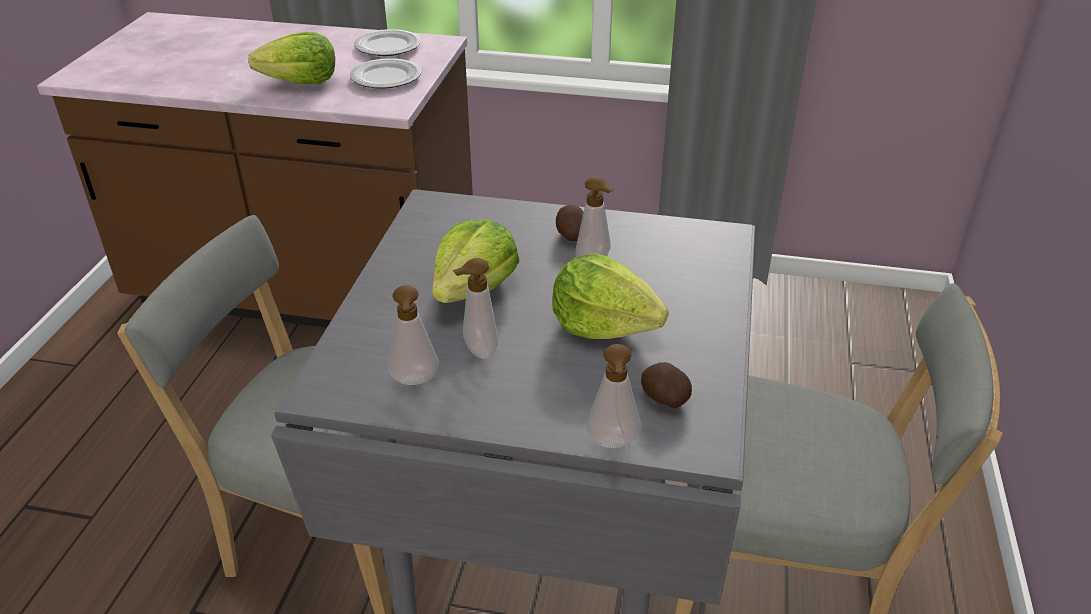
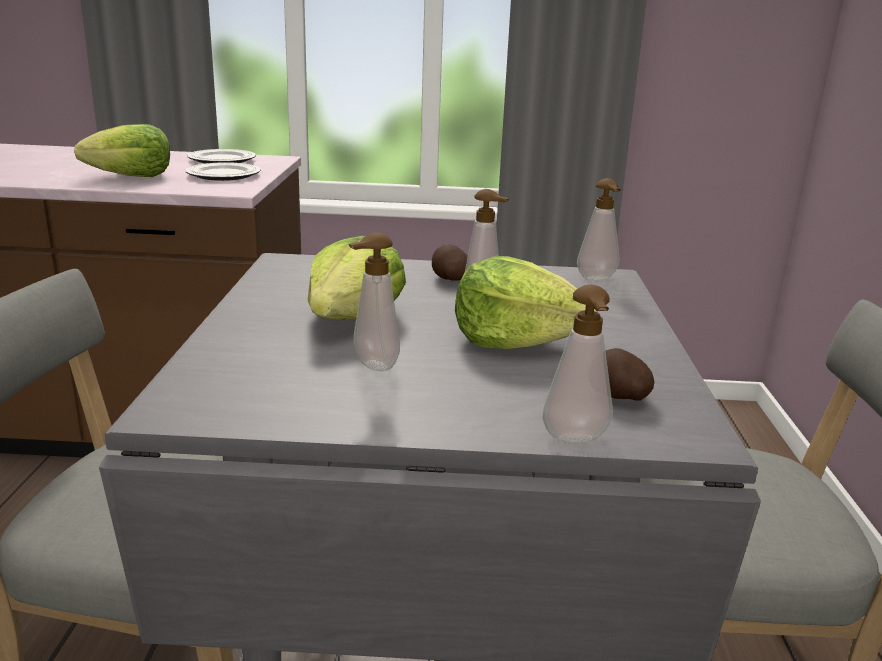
camera: 10 degrees left, 15 degrees down
(415, 382) = (298, 395): soap dispenser -> soap dispenser (597, 279)

